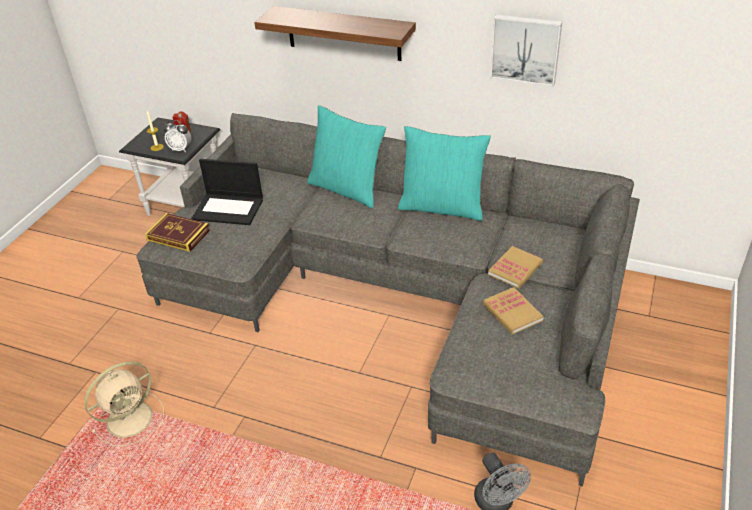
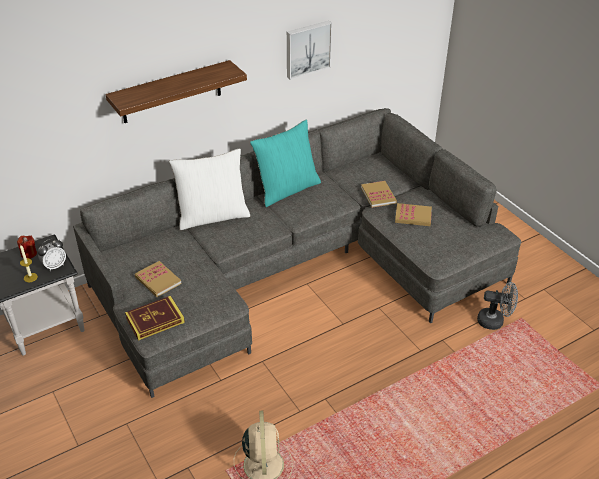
camera: 55 degrees left, 0 degrees up
(229, 209) = (158, 280): laptop -> book
(347, 188) = (212, 216): turquoise pillow -> white pillow

